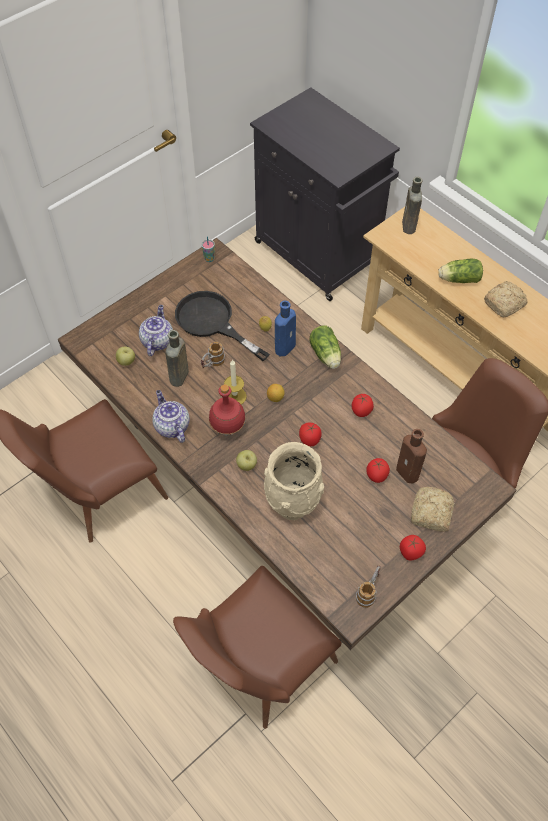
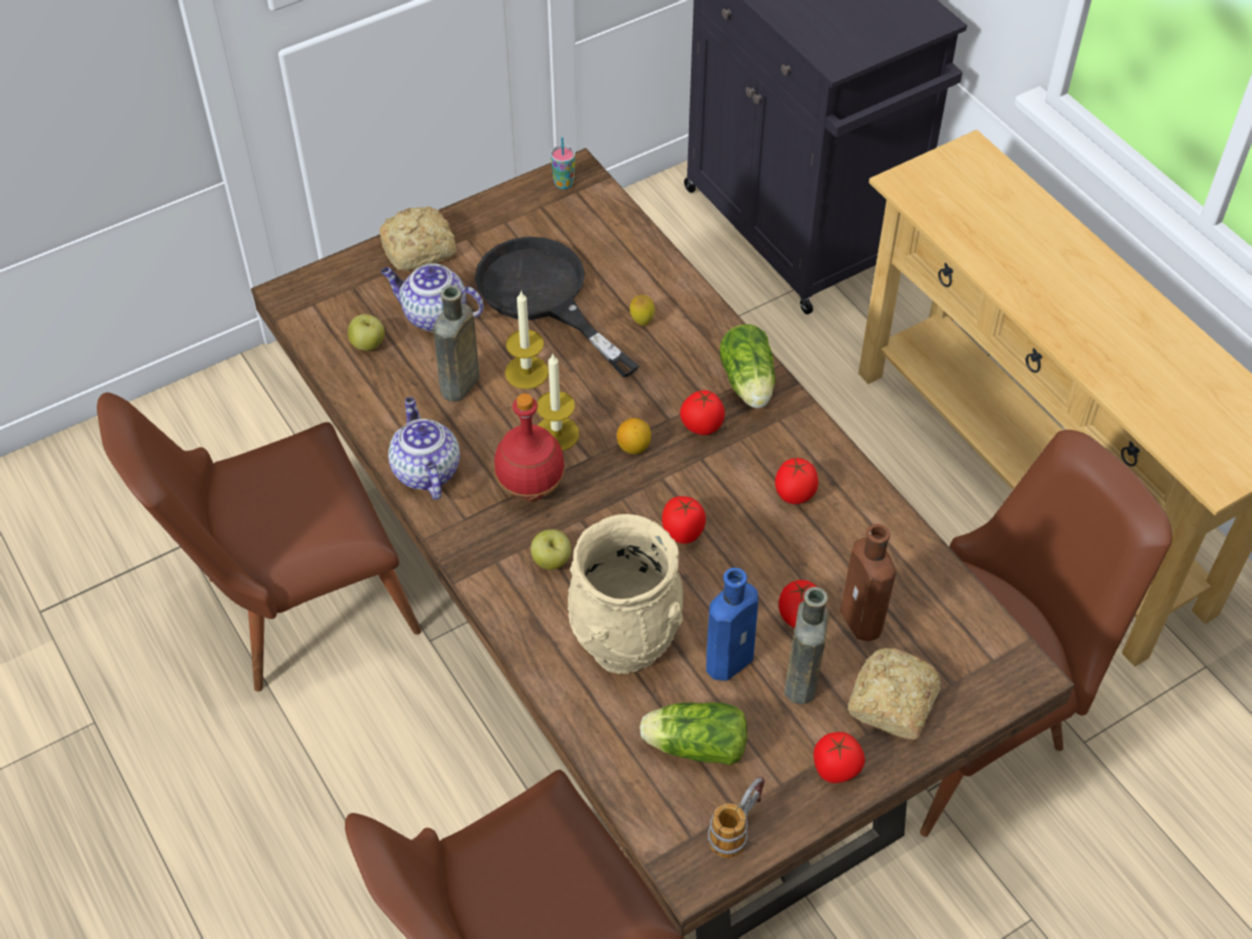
camera: 10 degrees right, 5 degrees down
(157, 341) = (433, 316): teapot -> teapot turned 90 degrees counterclockwise
(212, 365) = (526, 372): mug -> candle
(286, 346) = (674, 357): blue bottle -> blue bottle (732, 658)
(307, 382) = (701, 426): none -> tomato
(409, 227) = (961, 175): brown bottle -> brown bottle (801, 684)
(458, 279) = (1039, 280): lettuce -> lettuce (692, 745)
(505, 304) = (1124, 337): bread -> bread (421, 249)

